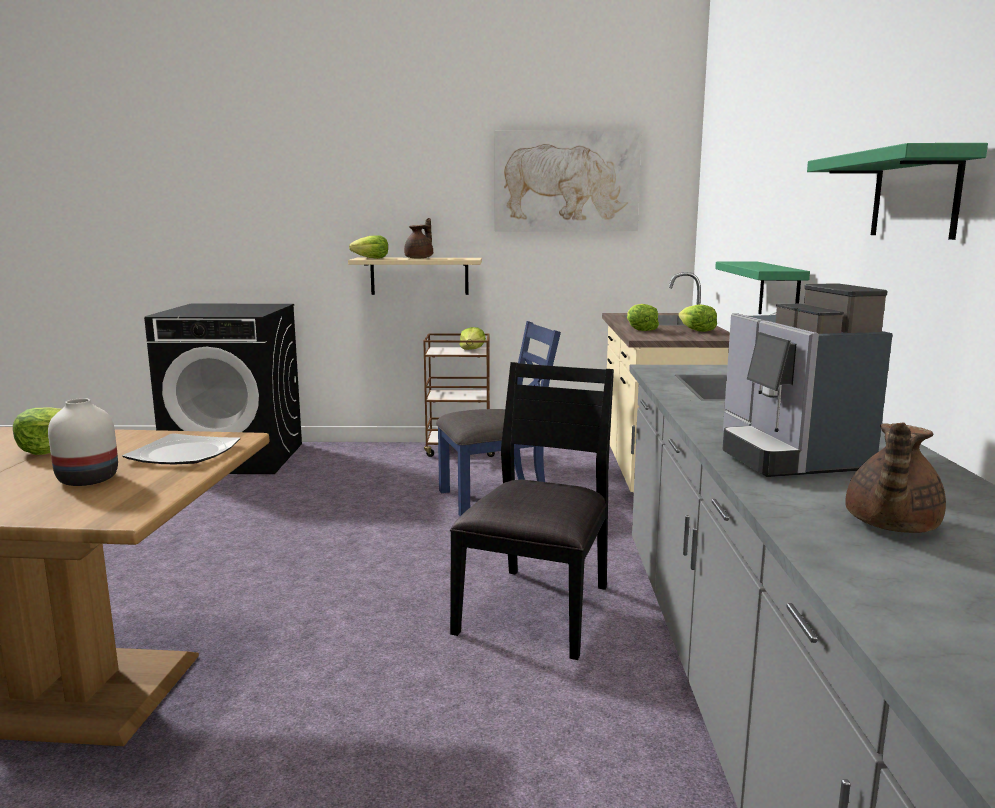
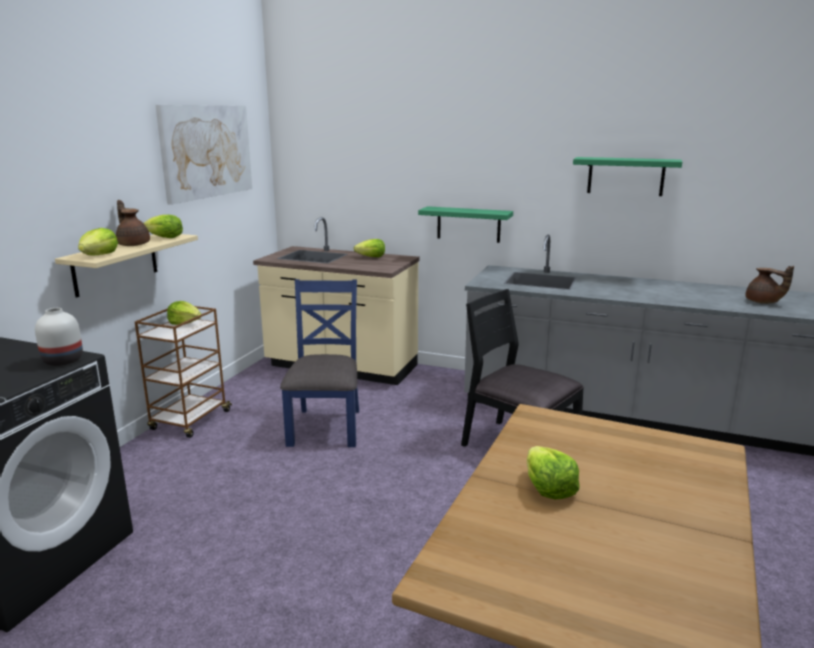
camera: 70 degrees left, 5 degrees up
(88, 480) = (643, 466): white vase -> white vase (64, 361)
(182, 454) = (577, 432): plate -> none
(640, 329) = (351, 265): lettuce -> lettuce (165, 237)
(788, 456) = (678, 296): coffee machine -> none

